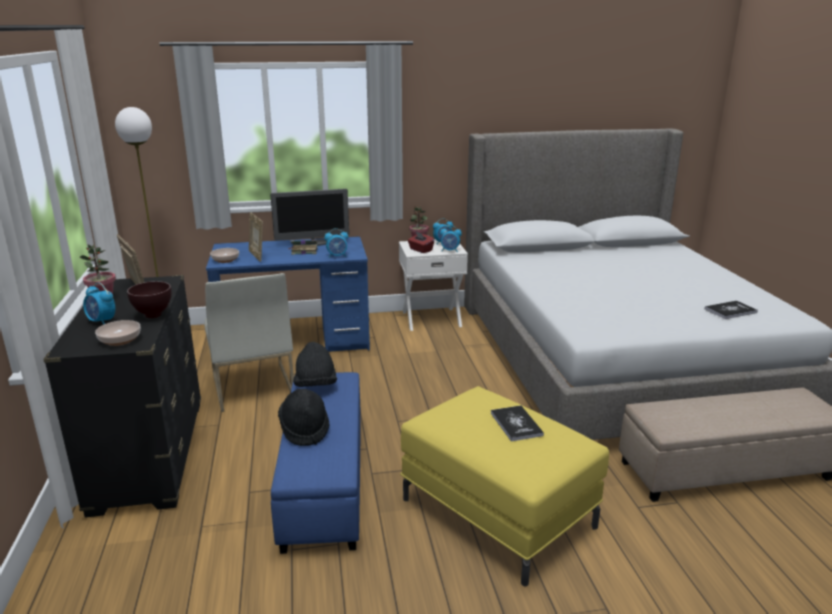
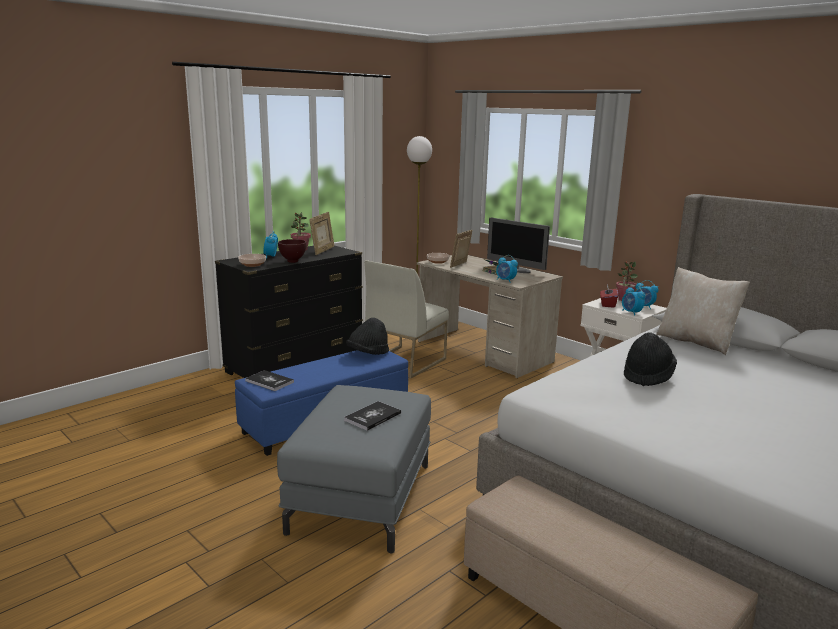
camera: 55 degrees right, 5 degrees down
(295, 342) = (483, 352): blue desk -> beige desk
(304, 429) = (309, 367): black hat -> black hat (647, 376)
(498, 512) = (362, 498): yellow ottoman -> grey ottoman
(542, 256) = (696, 342): none -> beige pillow
(730, 311) = (753, 454): book -> book (269, 381)

